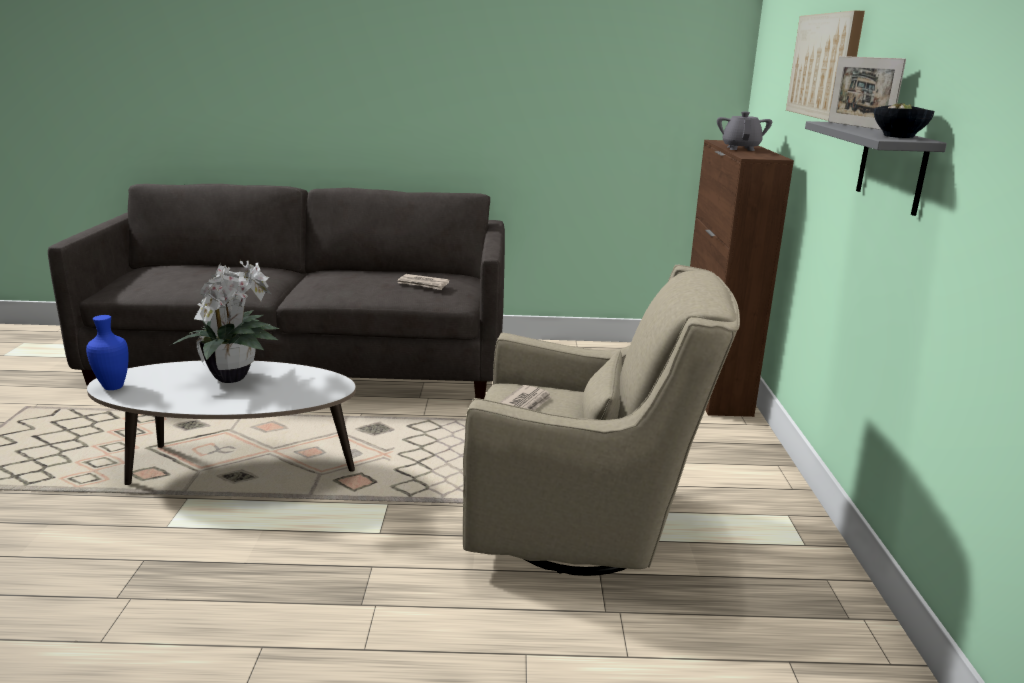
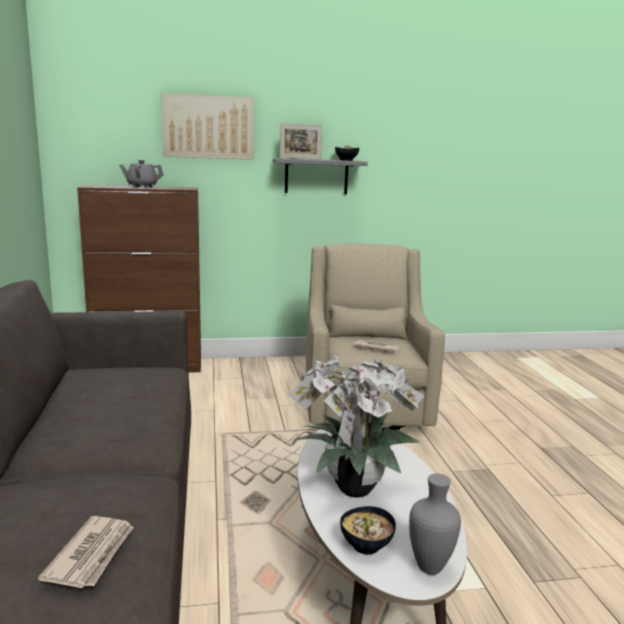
camera: 100 degrees left, 5 degrees down
(114, 386) = (428, 567): blue vase -> grey vase
(160, 372) = (367, 546): none -> bowl
(423, 284) = (131, 378): newspaper -> newspaper (92, 554)

